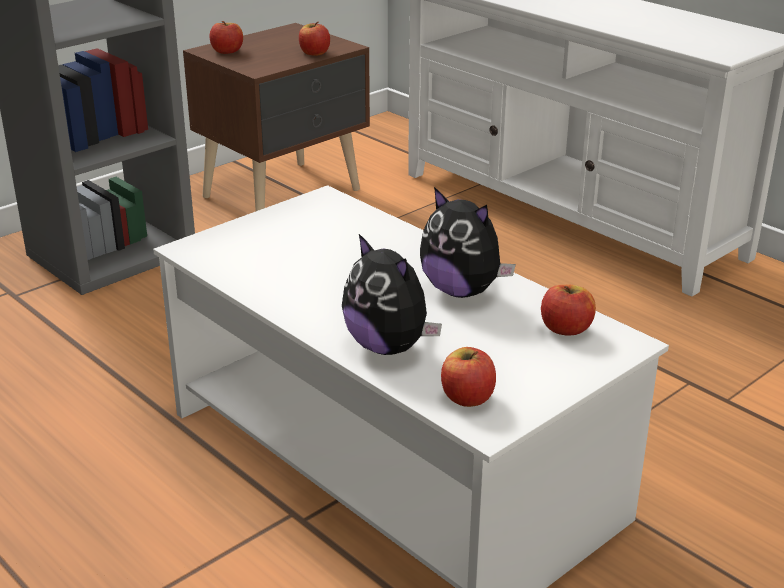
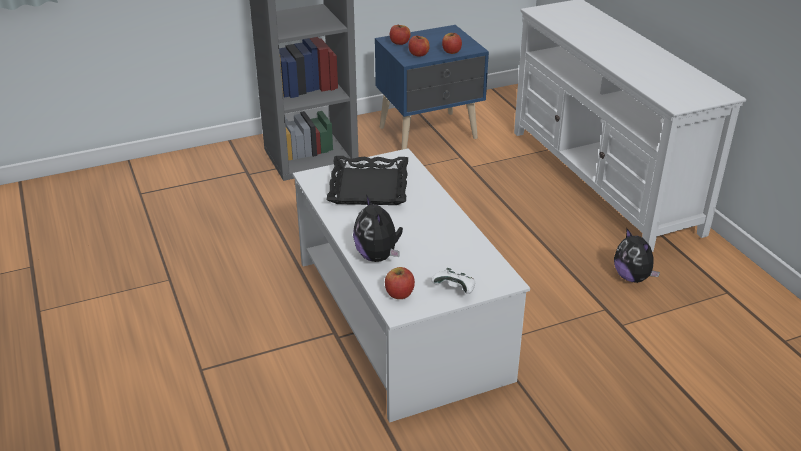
camera: 20 degrees right, 5 degrees up
(285, 194) = (430, 134): brown nightstand -> blue nightstand
(299, 248) = (368, 187): none -> black tray
(462, 291) = (438, 231): plush toy -> plush toy (632, 277)
(555, 372) = (455, 290): none -> white game controller
(566, 329) = (479, 266): apple -> apple (418, 54)

